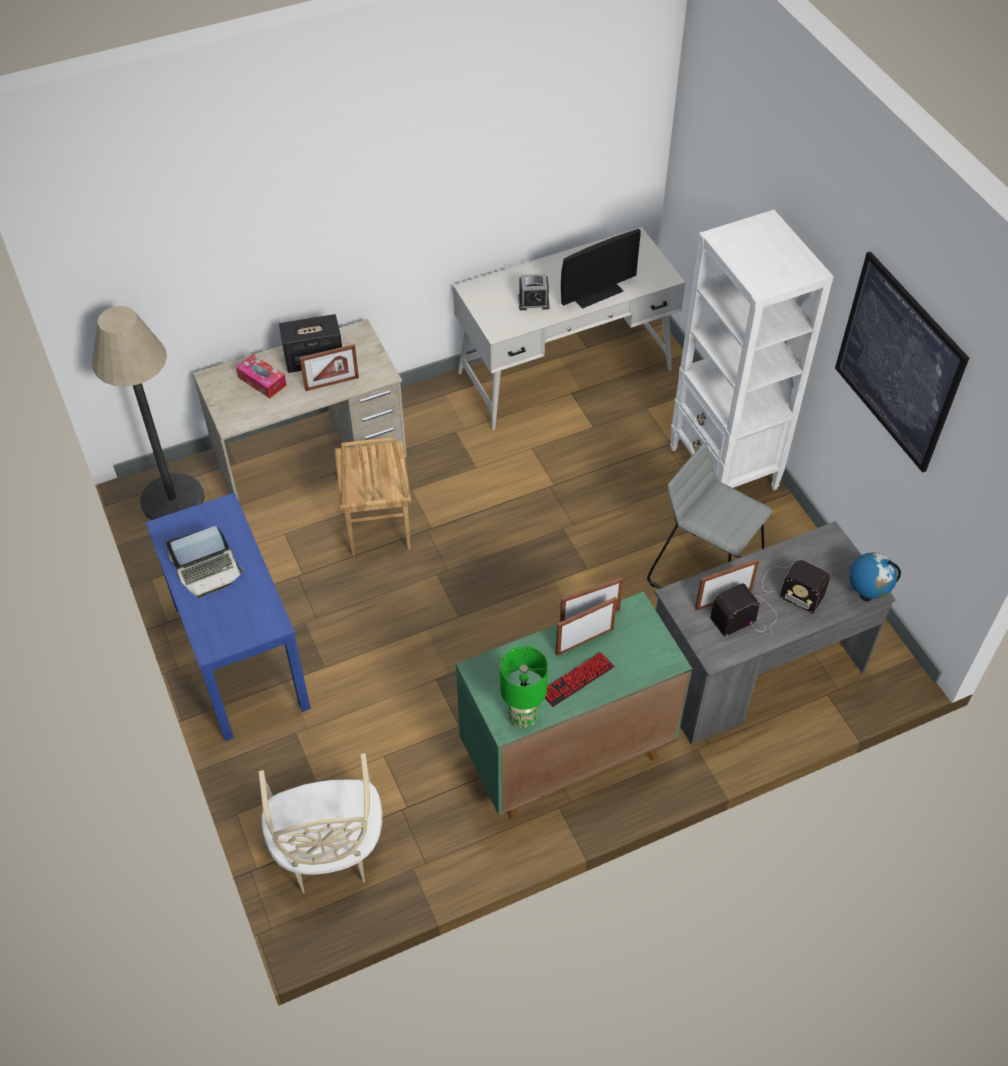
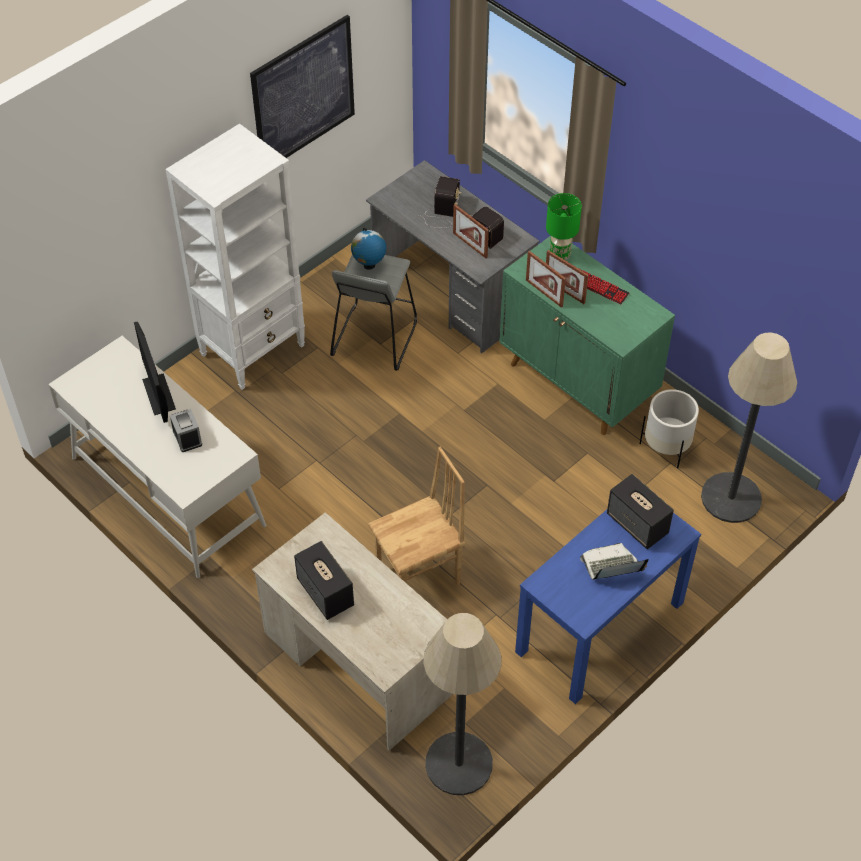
camera: 110 degrees left, 0 degrees up
(209, 571) = (611, 566): laptop -> laptop turned 60 degrees counterclockwise
(243, 613) = (638, 524): none -> speaker
(262, 381) = (372, 624): tissue box -> none
(328, 851) = (731, 498): beige chair -> floor lamp
(332, 383) = (352, 565): picture frame -> none
(430, 812) = (666, 447): none -> white planter
(522, 717) = (645, 308): green table lamp -> green table lamp (560, 255)
(596, 293) = (159, 394): monitor -> monitor turned 150 degrees counterclockwise
(866, 595) = (428, 174): globe -> globe (369, 265)

